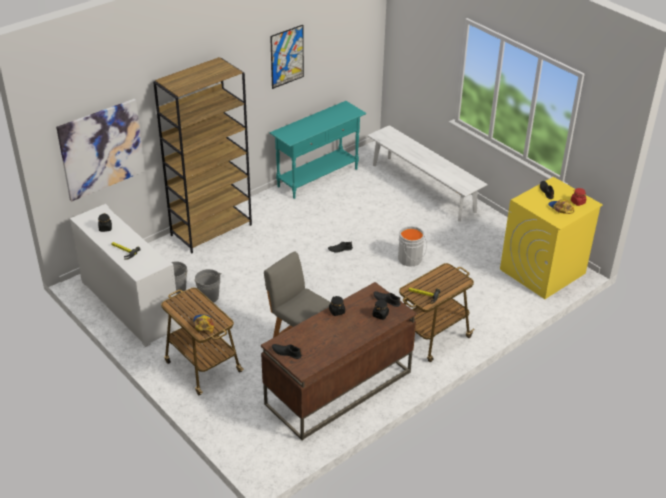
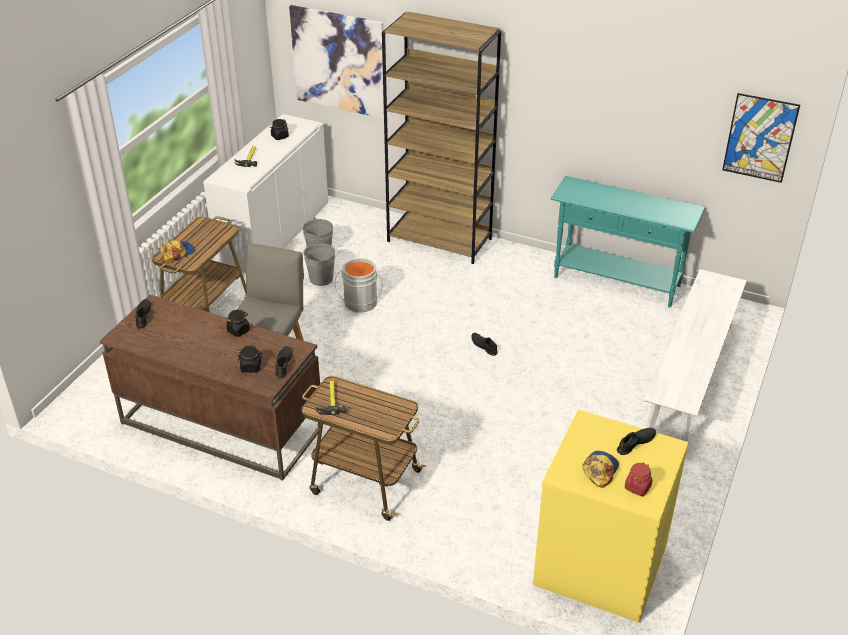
camera: 65 degrees right, 0 degrees up
(287, 56) = (611, 85): picture -> picture (760, 138)
(411, 259) = (514, 414): grey bucket -> grey bucket (360, 304)

